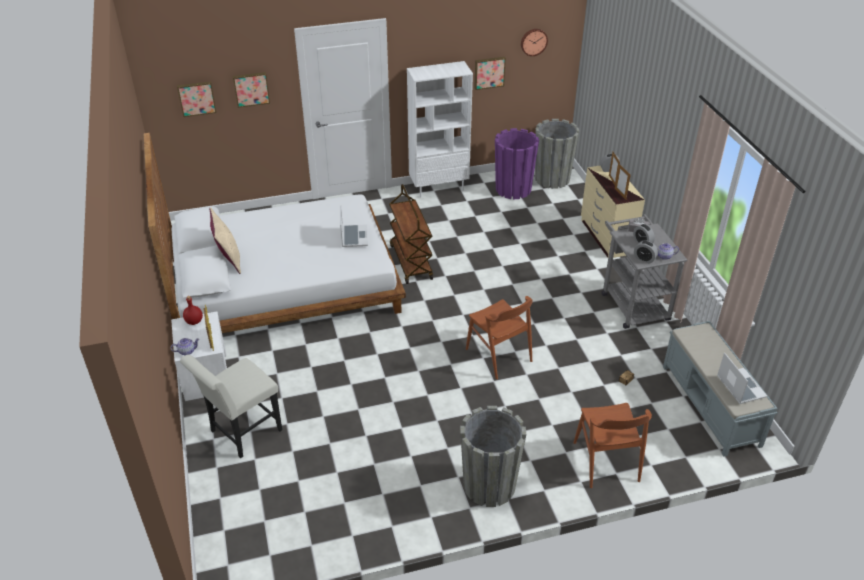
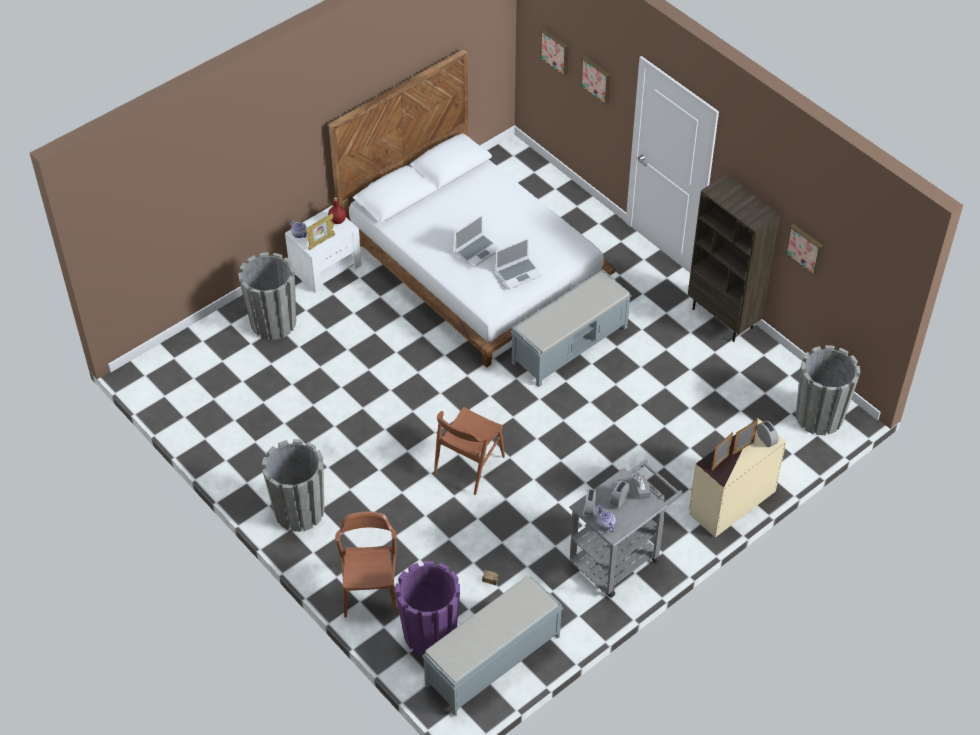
camera: 65 degrees right, 10 degrees up
(229, 260) = (430, 202): beige pillow -> none
(242, 433) = (273, 322): white chair -> grey planter
(410, 262) = (570, 344): brown cart -> grey bench
(439, 187) = (723, 318): white bookcase -> brown bookcase
(513, 189) = (769, 386): purple planter -> purple planter (430, 634)
(533, 41) = (855, 256): wall clock -> none
(606, 461) = (370, 590): brown chair -> brown chair turned 120 degrees clockwise
(740, 386) = (469, 648): laptop -> laptop (477, 251)

